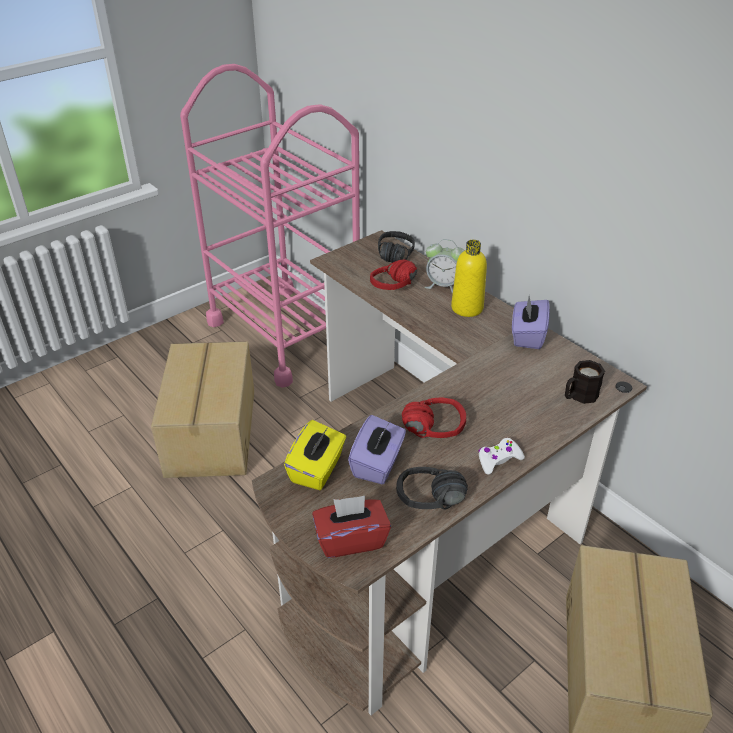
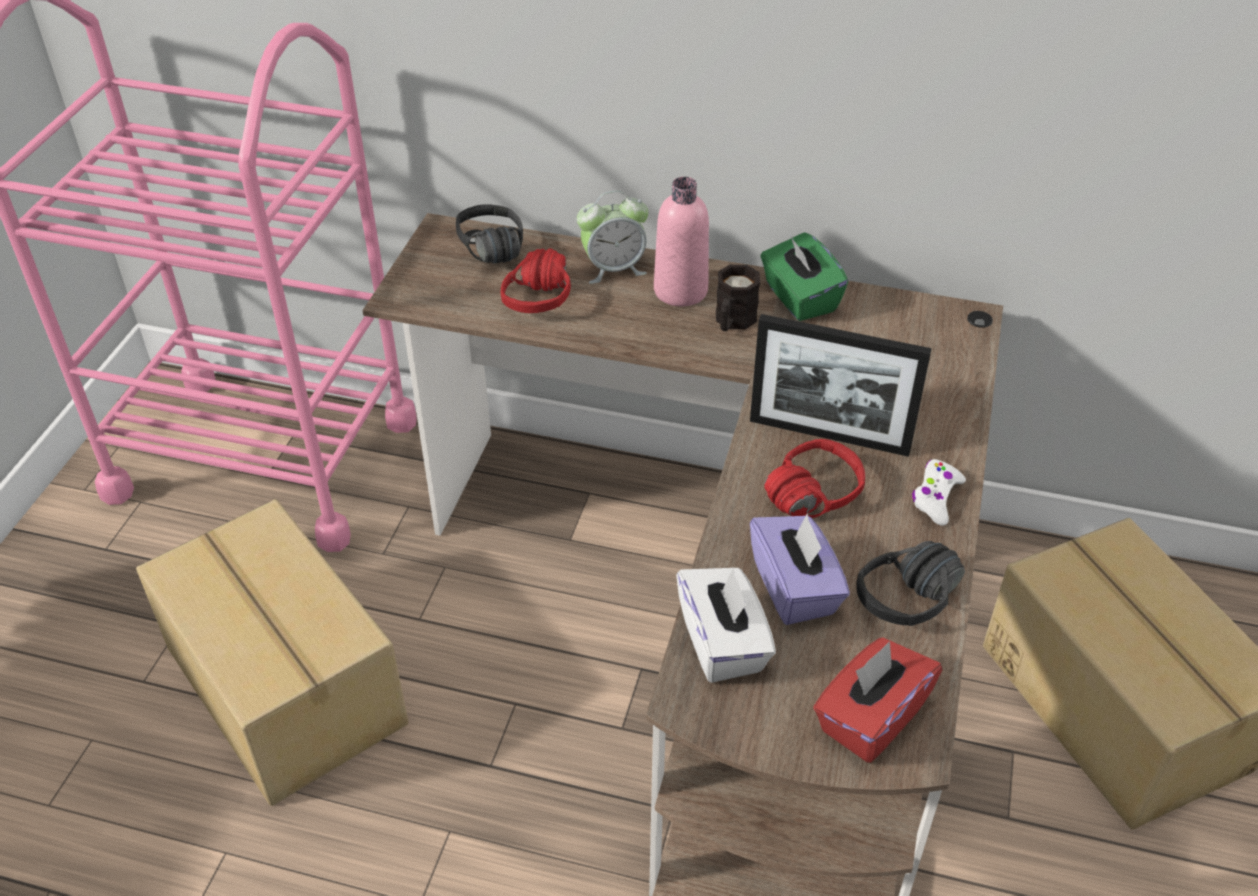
camera: 35 degrees left, 5 degrees up
(317, 469) = (723, 643): yellow tissue box -> white tissue box
(467, 308) = (680, 291): yellow bottle -> pink bottle
(472, 405) = (829, 435): none -> picture frame
(527, 335) = (799, 298): purple tissue box -> green tissue box
(579, 396) = (942, 357): black mug -> black mug (732, 322)

